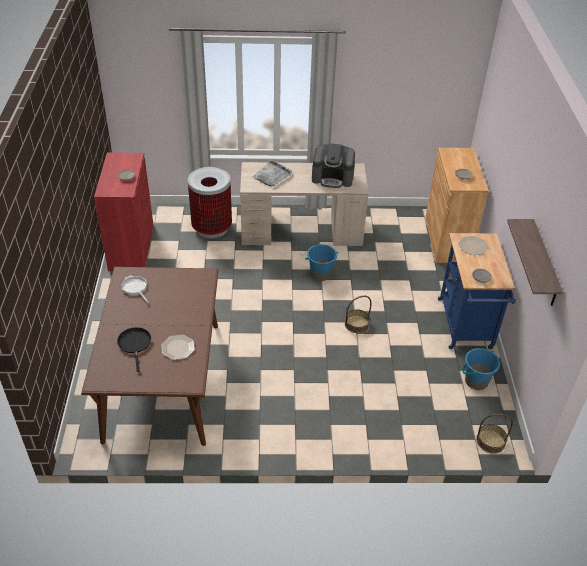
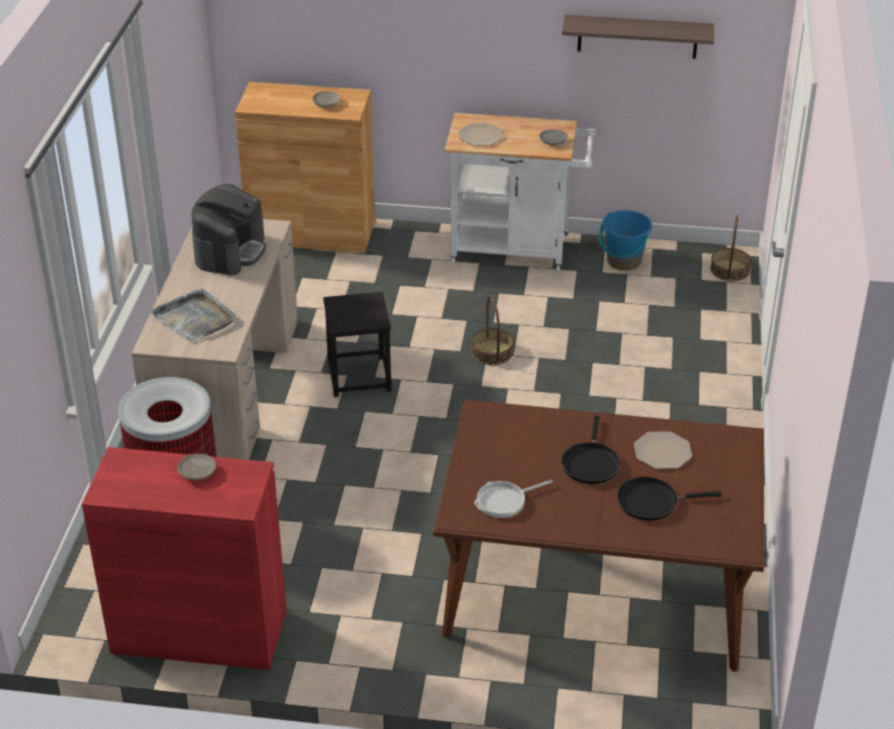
camera: 80 degrees left, 5 degrees down
(166, 318) = (590, 463): none -> black frying pan
(320, 274) = (360, 376): blue bucket -> black stool
(466, 327) = (517, 251): blue cart -> white cart

